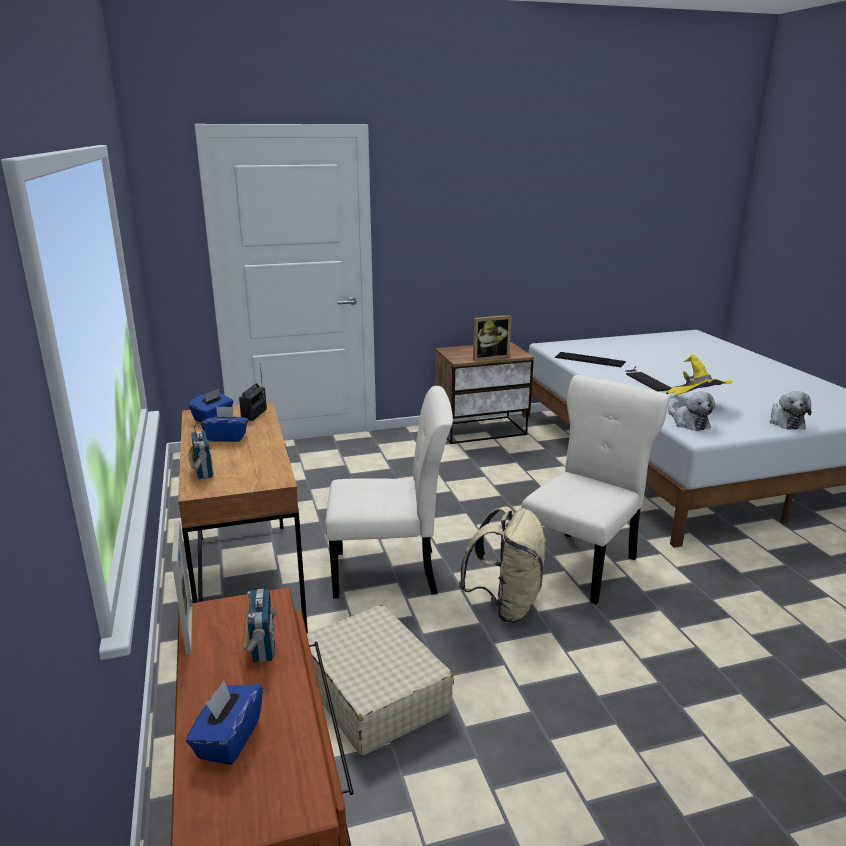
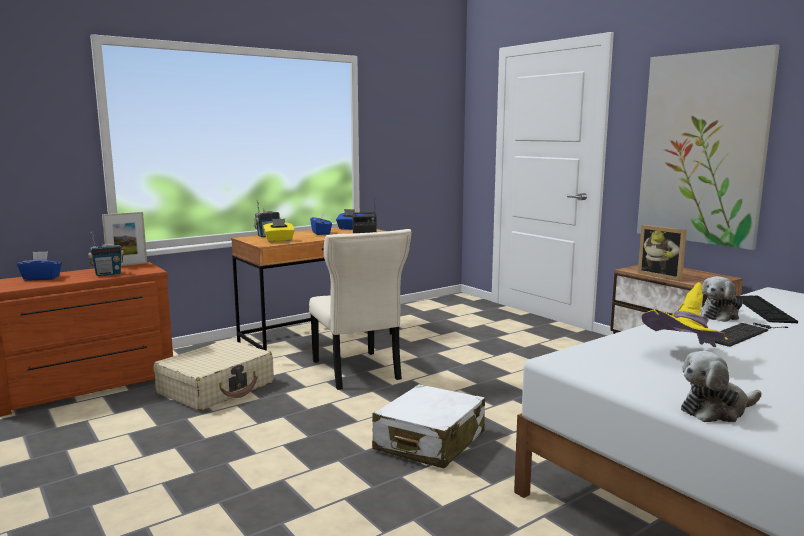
camera: 70 degrees right, 10 degrees down
(258, 469) = (279, 241): none -> yellow tissue box
(469, 242) = (702, 149): none -> picture
(505, 605) = (336, 415): beige backpack -> none
(583, 564) = (429, 442): beige chair -> white suitcase
(688, 423) = (605, 355): plush toy -> plush toy (720, 315)

